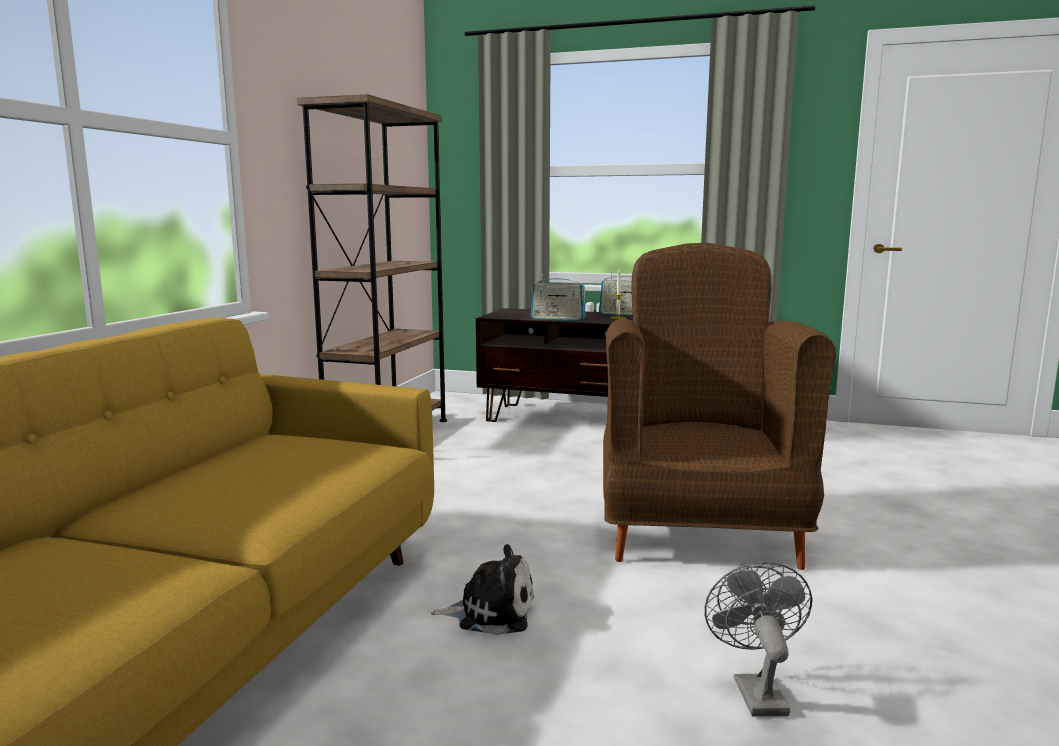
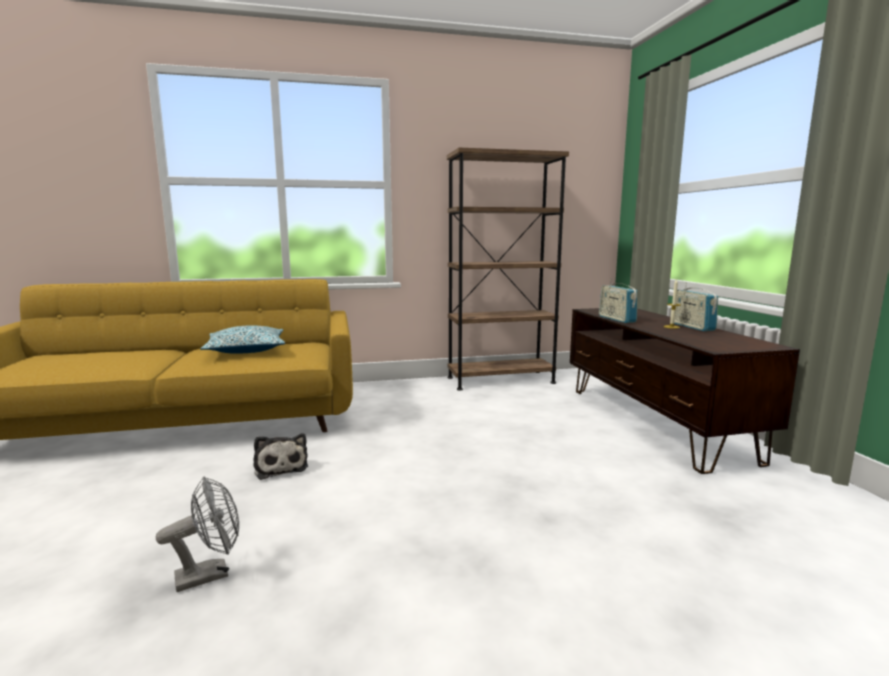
camera: 60 degrees right, 0 degrees up
(251, 471) = (246, 350): none -> pillow
(698, 531) = (463, 506): brown armchair -> none

